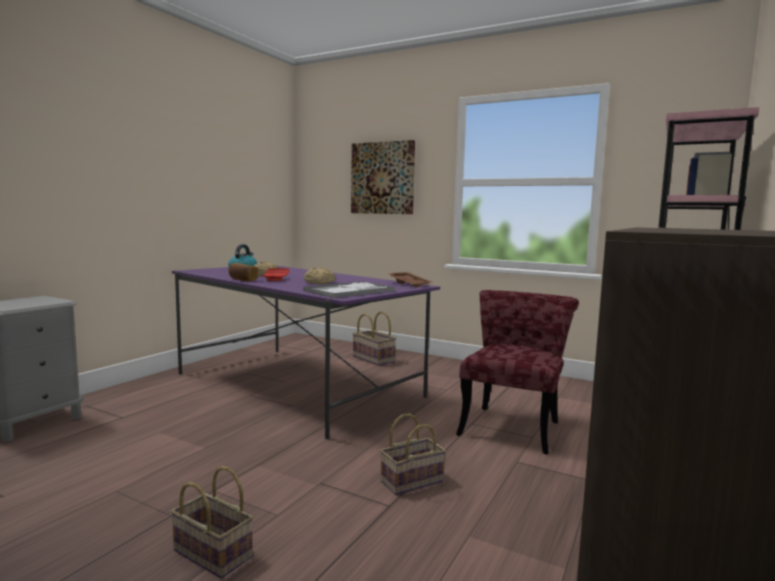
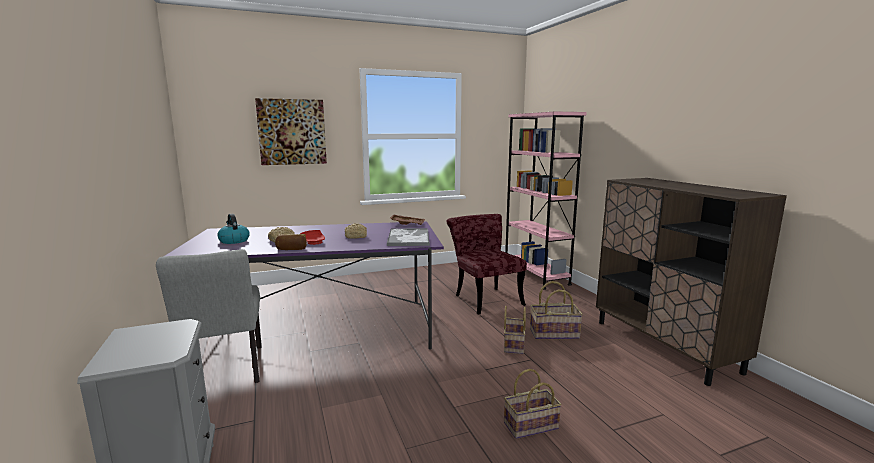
camera: 50 degrees left, 5 degrees up
(182, 384) = (224, 373): none -> grey chair
(374, 359) = (325, 290): basket -> basket (554, 333)

